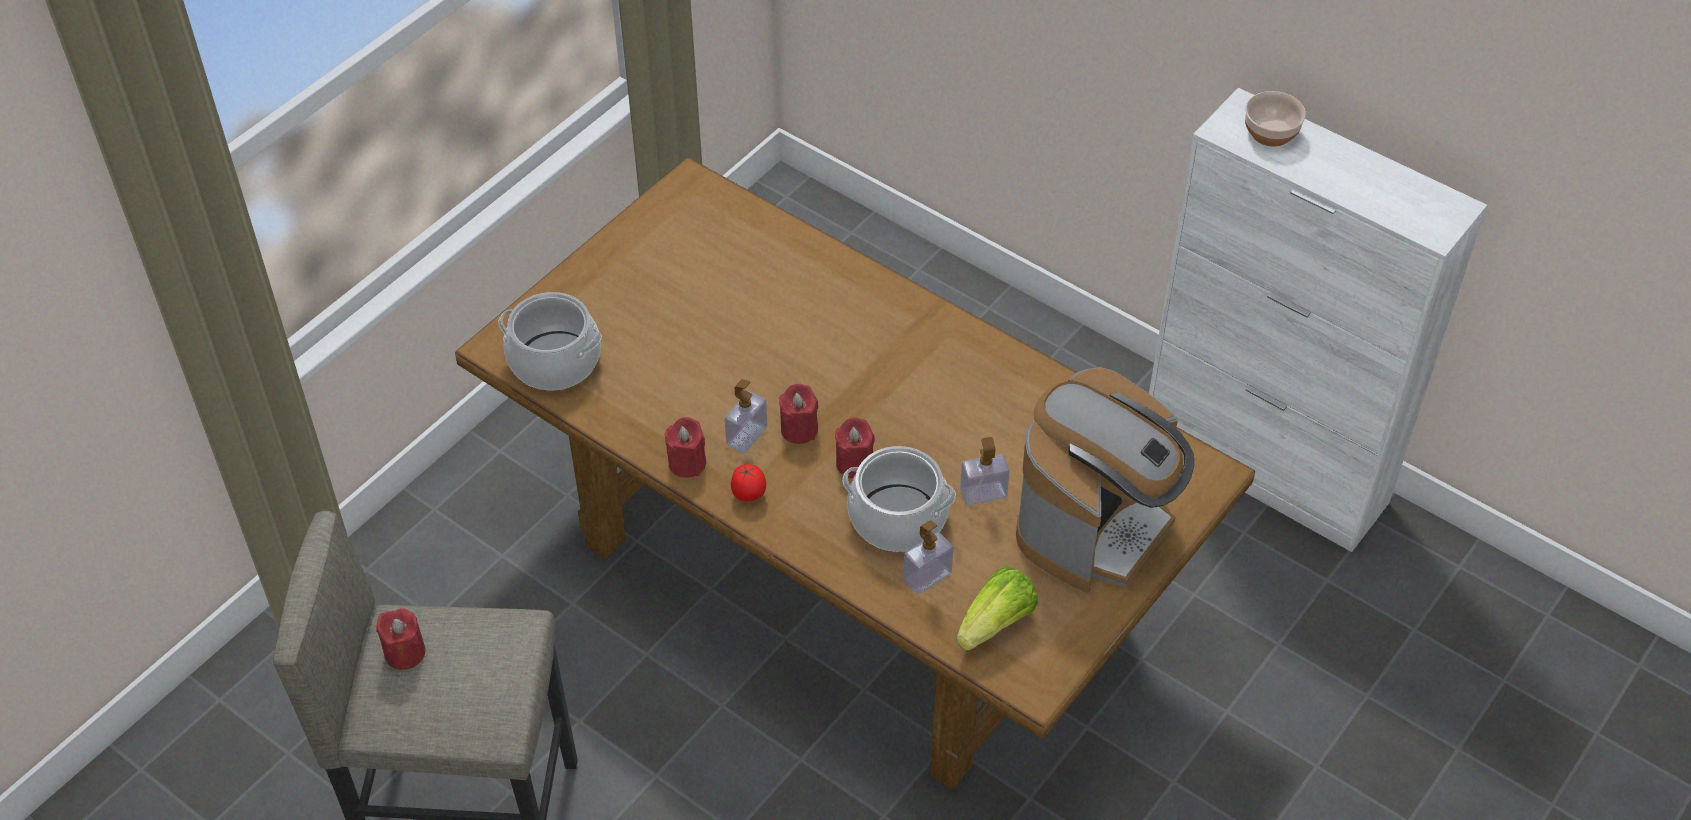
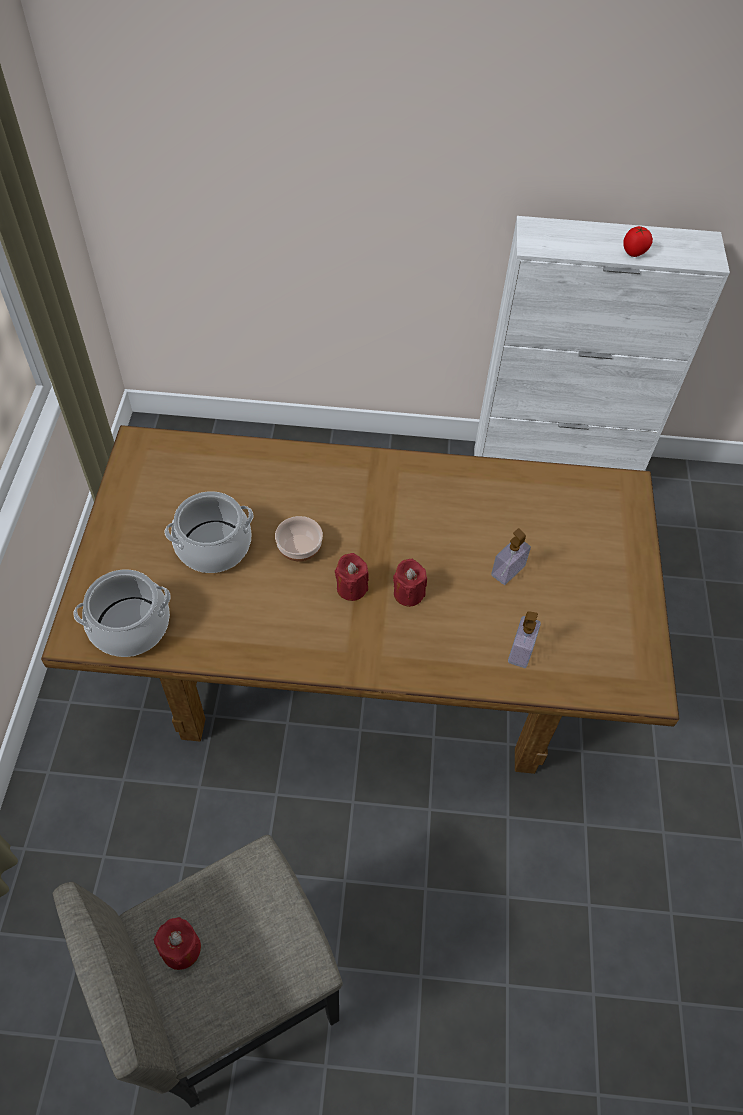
camera: 35 degrees left, 5 degrees up
(687, 463) = (291, 655): red candle -> none
(747, 436) = (318, 612): soap dispenser -> none
(749, 494) = (354, 656): tomato -> tomato (634, 253)
(897, 519) = (468, 619): cooking pot -> cooking pot (213, 547)
(996, 623) = (590, 660): lettuce -> none
(1095, 527) = (594, 557): coffee machine -> none
(1270, 133) = (562, 236): bowl -> bowl (299, 549)

